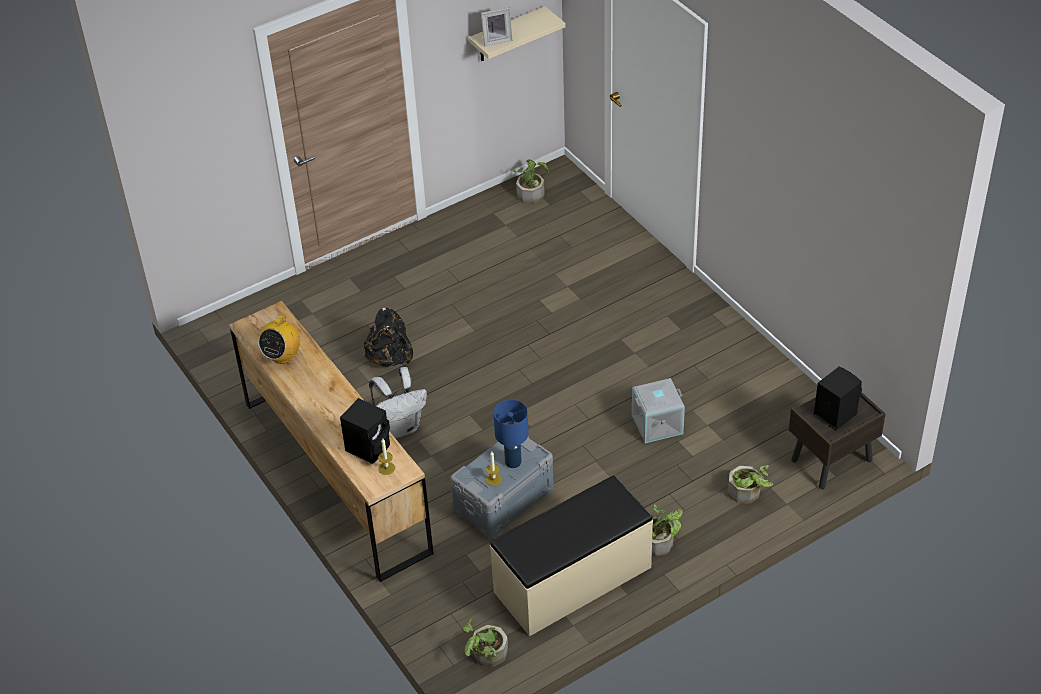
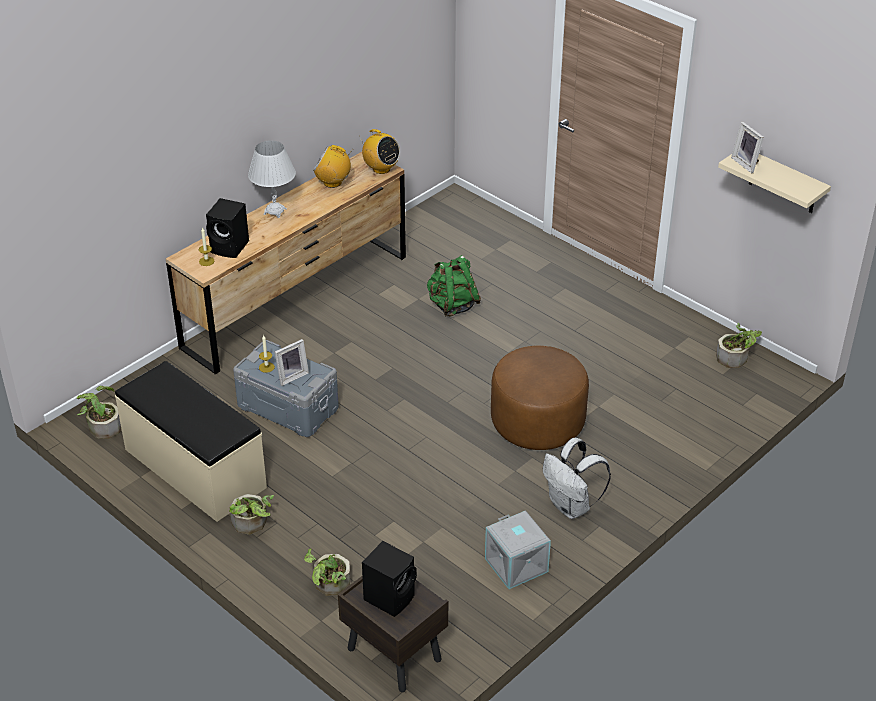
camera: 75 degrees right, 5 degrees down
(273, 317) = (381, 169): none -> radio
(316, 407) = (275, 211): none -> white table lamp
(390, 358) = (452, 305): black backpack -> green backpack
(400, 427) = (365, 328): white backpack -> white backpack (571, 506)
(512, 462) = (291, 376): blue table lamp -> picture frame
(577, 328) = (537, 422): none -> brown ottoman
(657, 423) = (415, 501): grey storage box -> grey storage box (517, 565)

